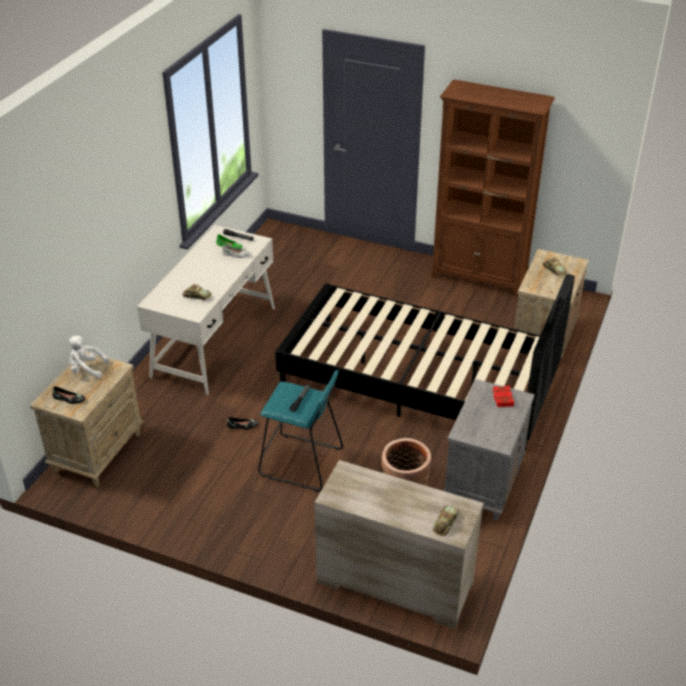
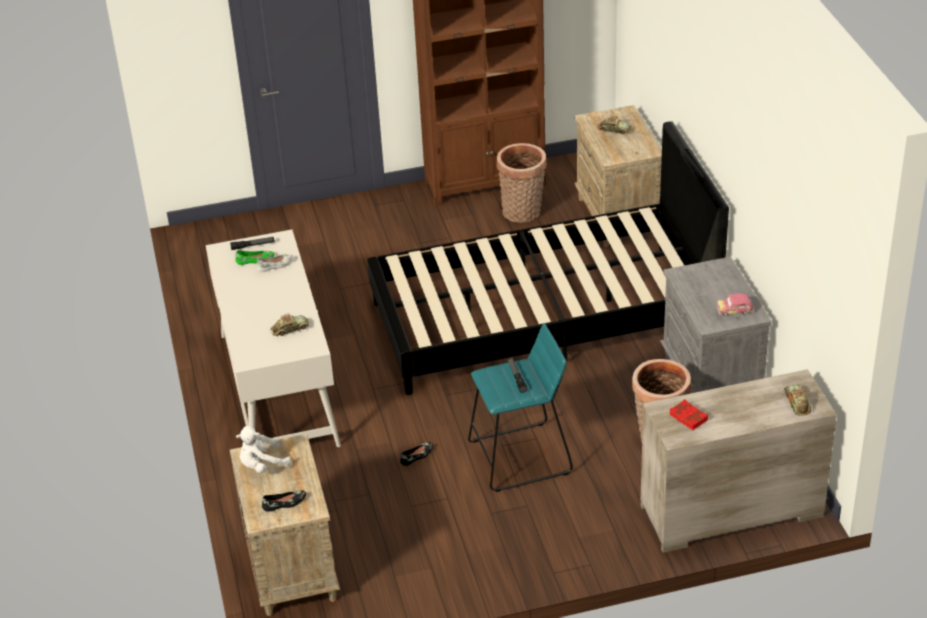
camera: 35 degrees left, 0 degrees up
(481, 307) = (522, 213): none -> basket
(491, 433) = (734, 310): none -> toy car
(502, 398) = (708, 274): red book -> red book (688, 418)

